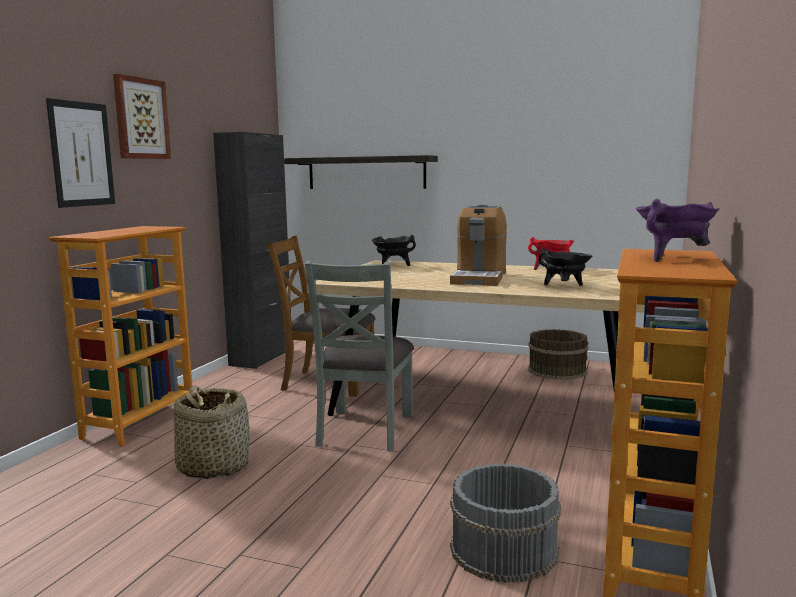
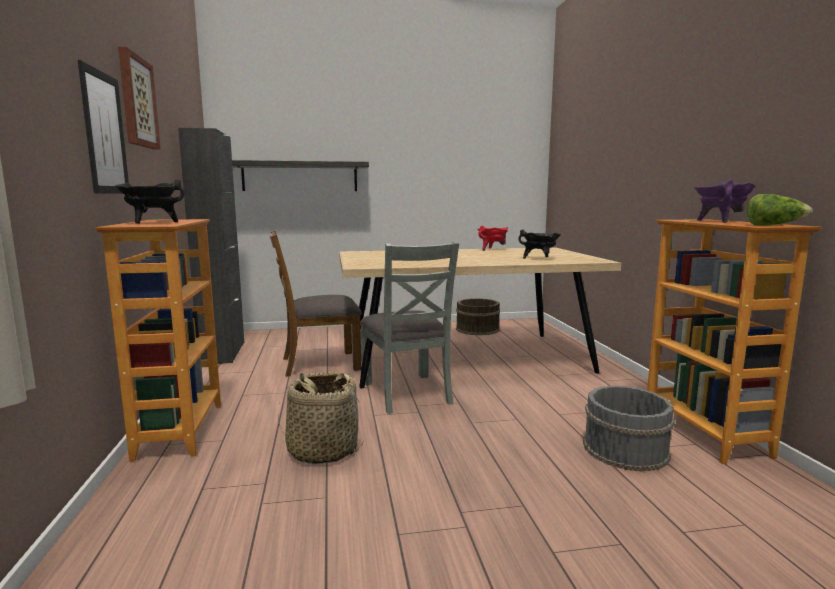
camera: 30 degrees left, 0 degrees up
(392, 266) = (370, 254): black cooking pot -> black cooking pot (151, 222)
(479, 278) = (465, 257): coffee machine -> none
(672, 273) = (774, 225): none -> lettuce

